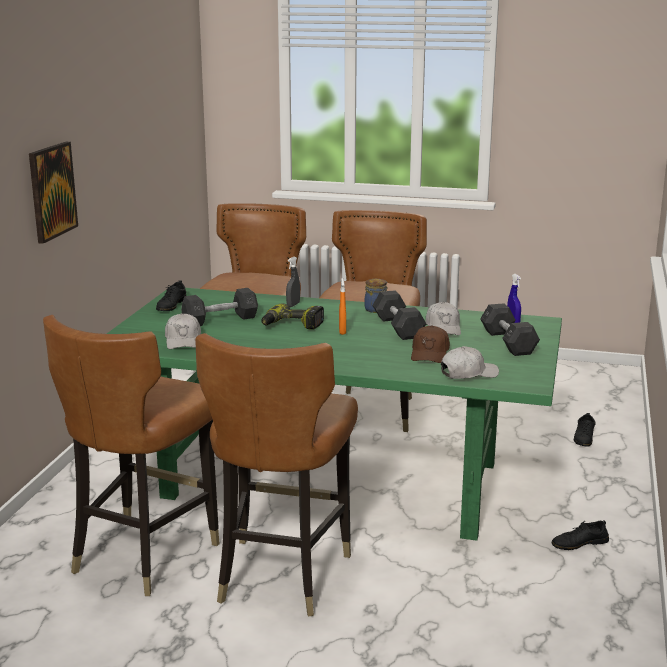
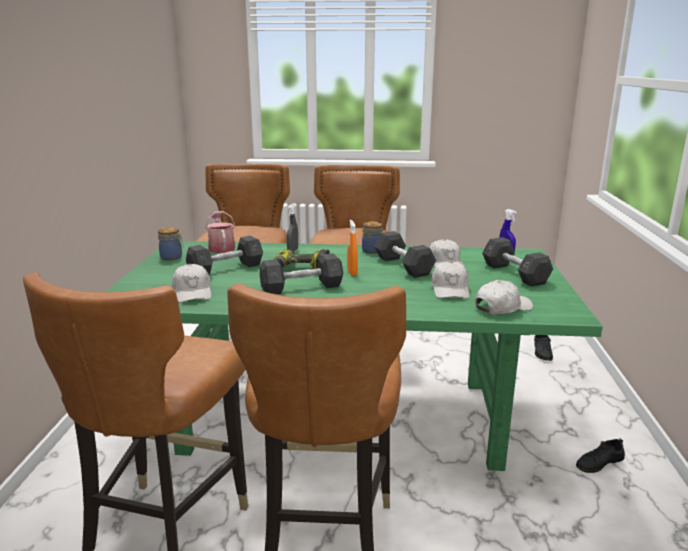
camera: 10 degrees left, 0 degrees up
(52, 191) = (36, 141): picture -> none
(171, 305) = (172, 257): black shoe -> jar
(222, 297) = (221, 247): none -> watering can
(286, 343) = (301, 287): none -> grey dumbbell
(430, 354) = (450, 290): brown cap -> white cap

